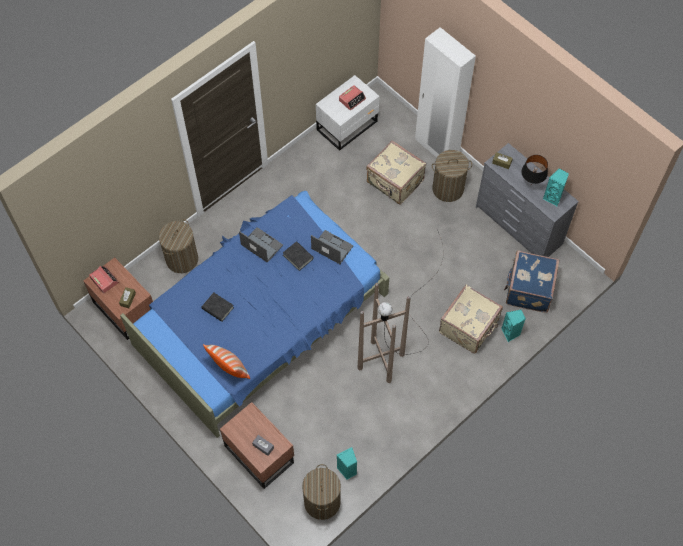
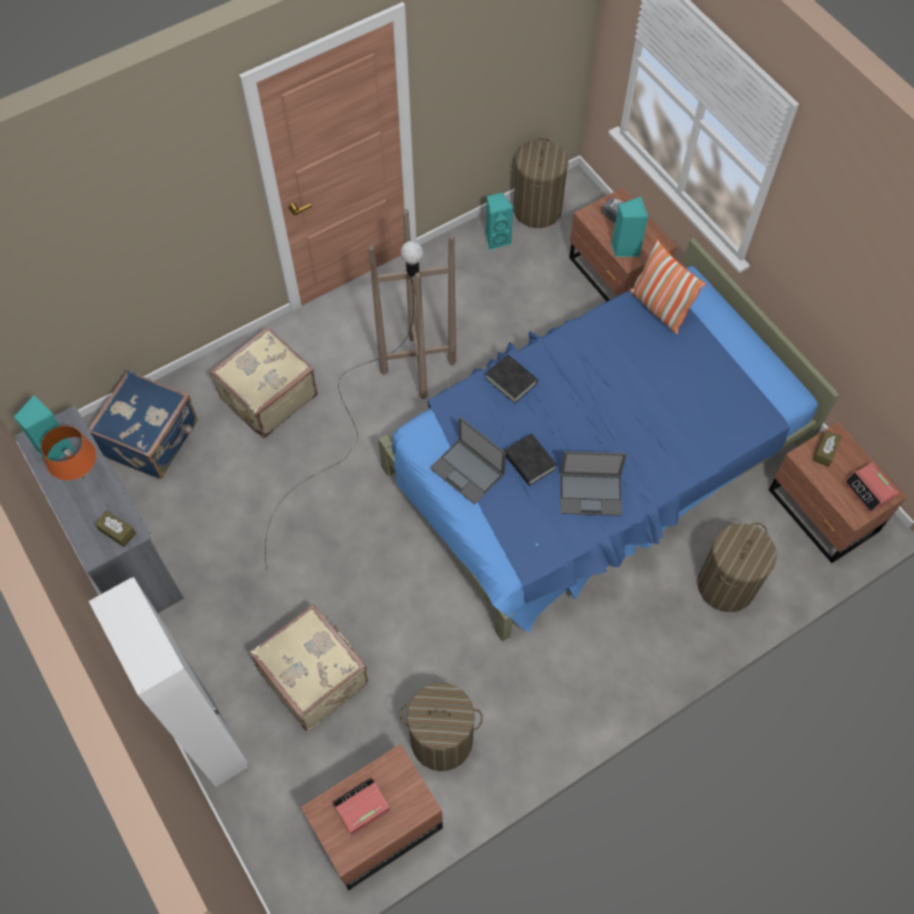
camera: 170 degrees left, 0 degrees up
(217, 308) = (674, 398): black book -> black book (511, 381)
(261, 245) = (591, 494): laptop -> laptop turned 45 degrees counterclockwise
(348, 126) = (374, 826): white nightstand -> brown nightstand
(448, 189) = (220, 645): laundry basket -> laundry basket (442, 740)
(511, 333) = (207, 378): turquoise speaker -> turquoise speaker (624, 248)
(531, 185) = (83, 479): black table lamp -> orange table lamp

